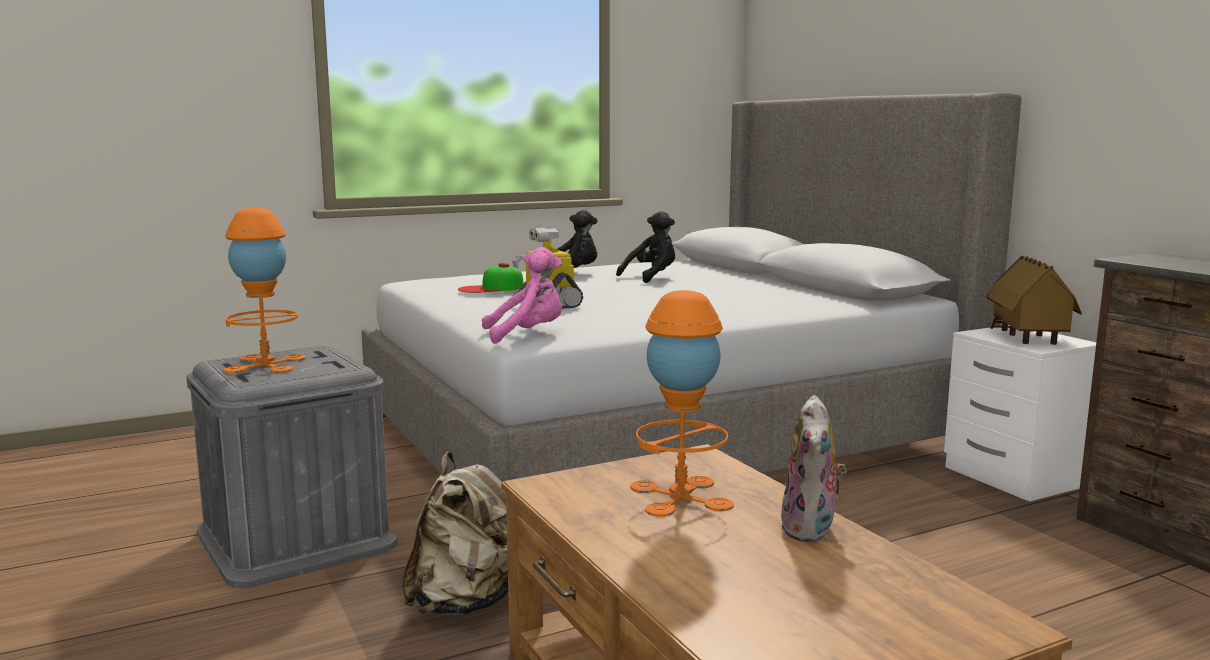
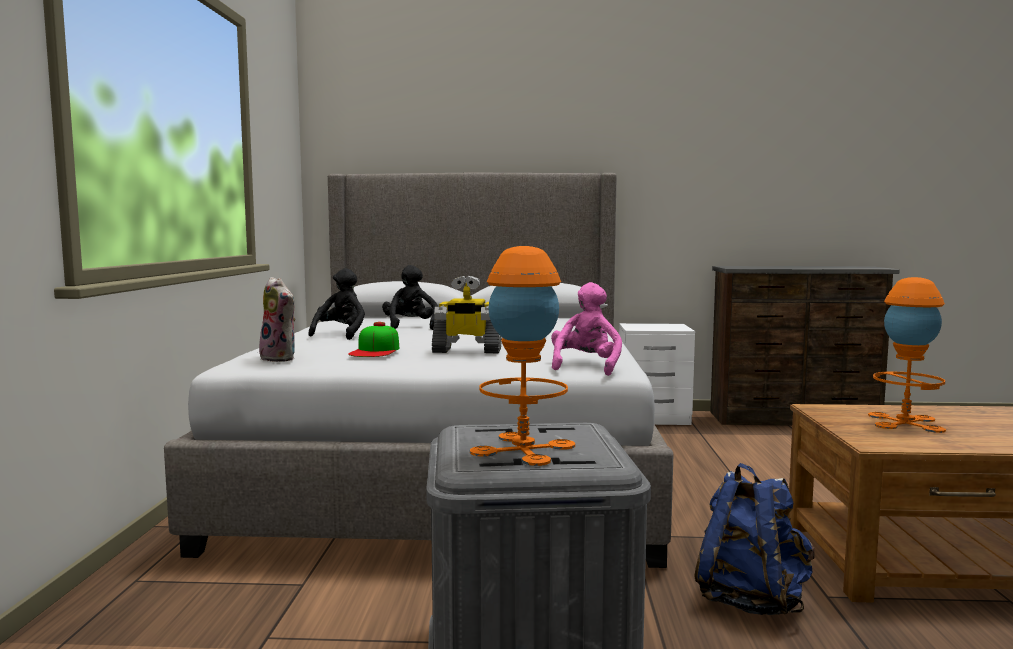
camera: 60 degrees left, 5 degrees down
(468, 603) = (751, 600): beige backpack -> blue backpack
(811, 530) = (968, 412): plush toy -> plush toy (281, 358)
(1027, 339) = (660, 327): toy house -> none

